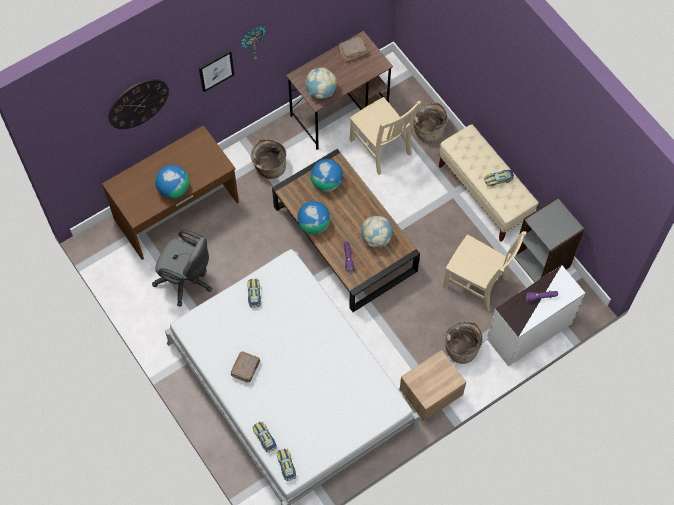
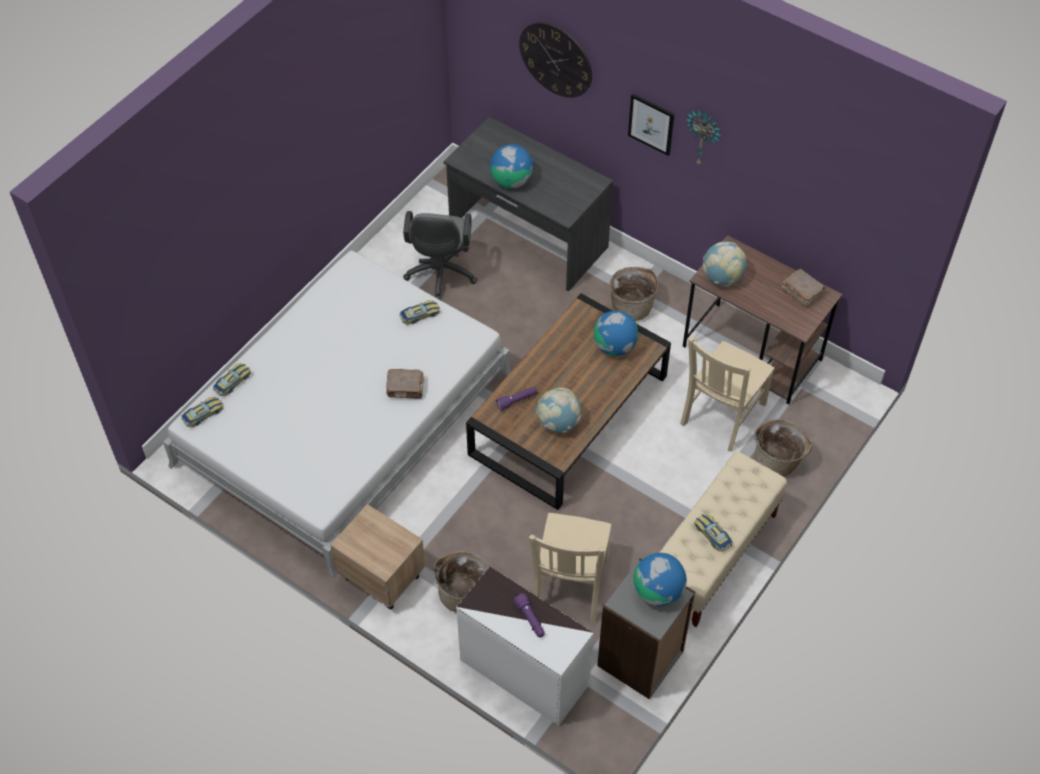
camera: 70 degrees right, 10 degrees down
(177, 211) = (527, 237): brown desk -> grey desk
(246, 368) = (317, 337): brown book -> brown book (406, 388)
(313, 225) = (547, 351): globe -> globe (658, 591)

